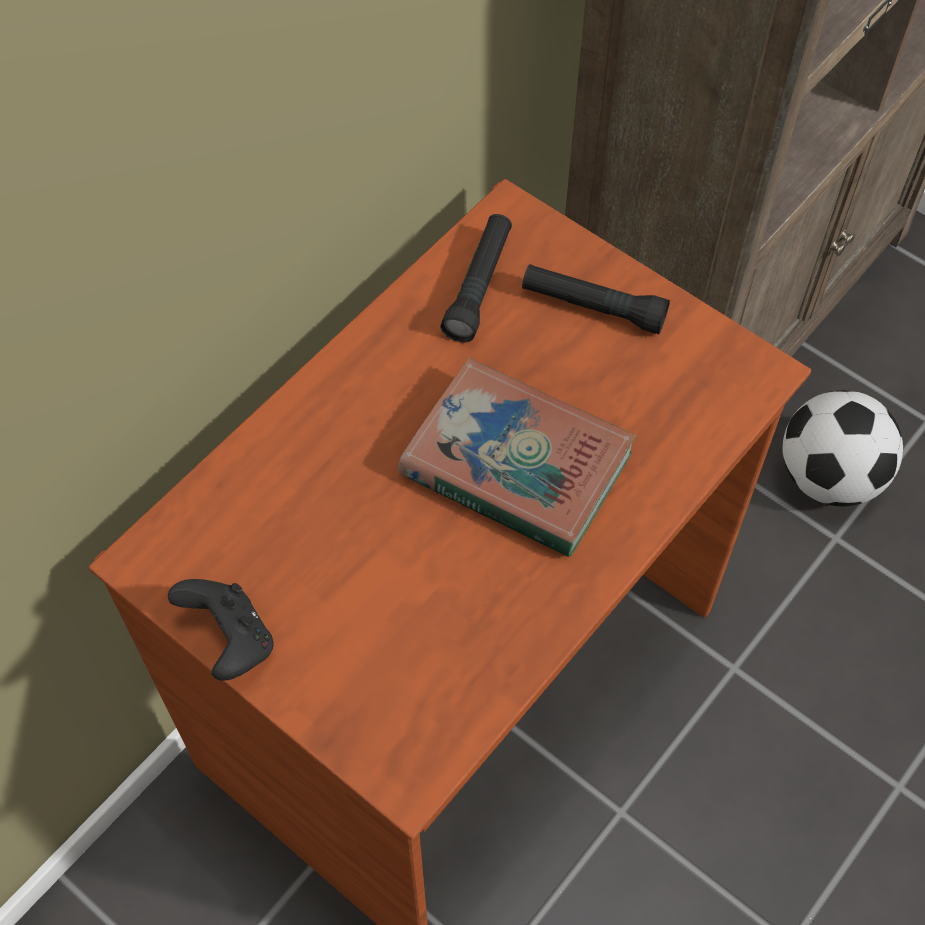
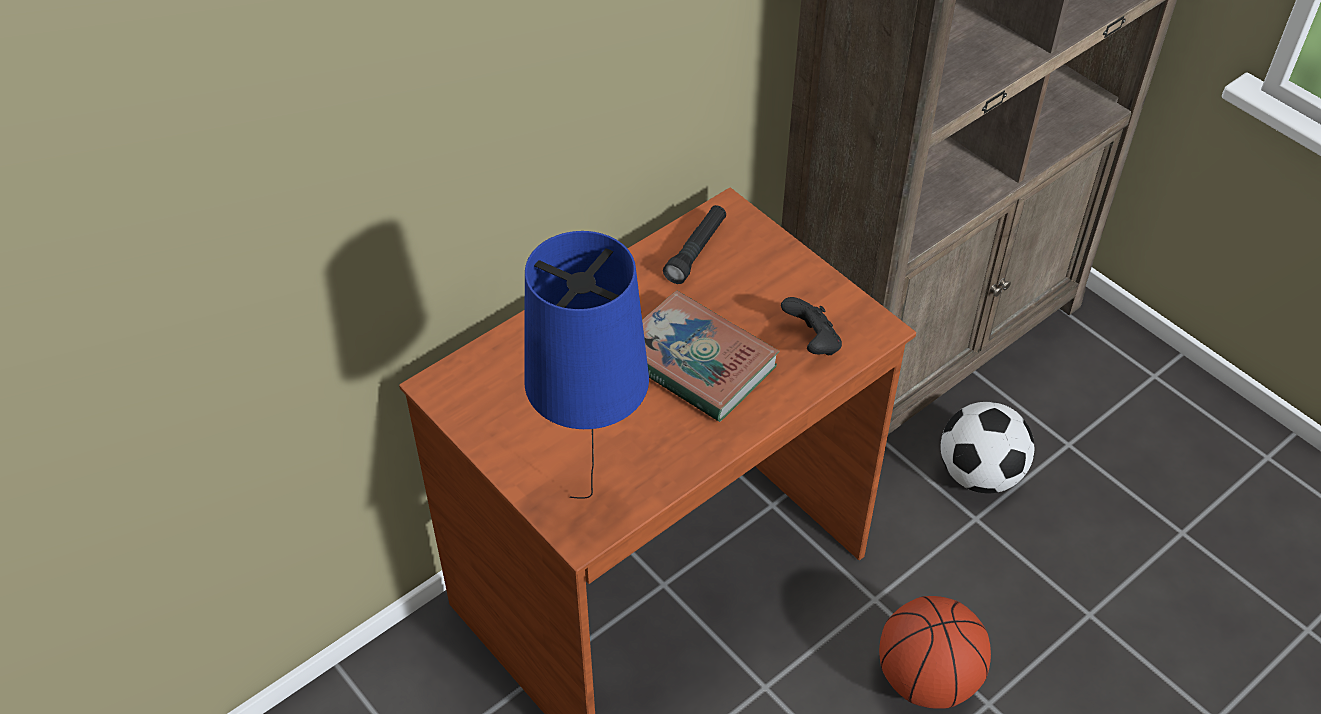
camera: 10 degrees right, 10 degrees down
(230, 640) = (482, 440): black game controller -> black game controller (812, 343)
(419, 729) = (595, 509): none -> blue table lamp
(593, 307) = (772, 274): black flashlight -> none
(817, 766) = (926, 679): none -> basketball

